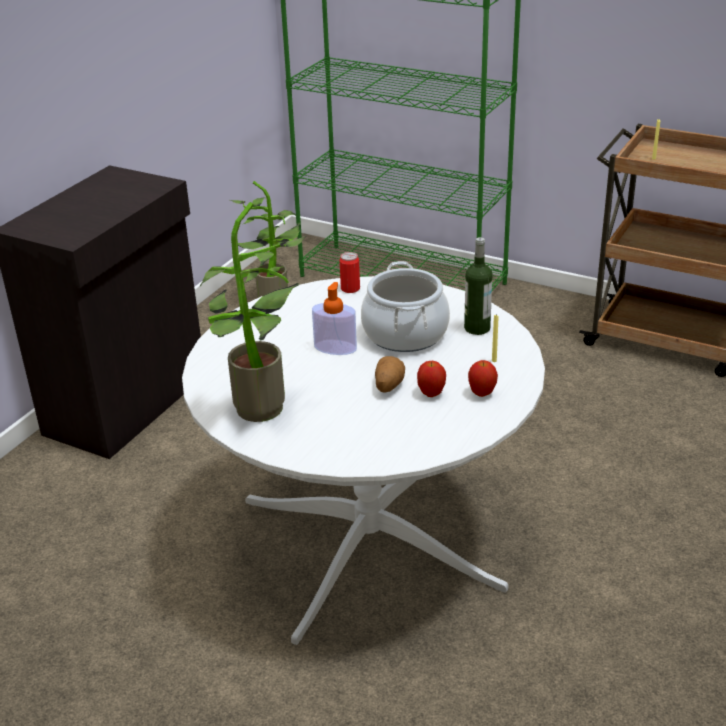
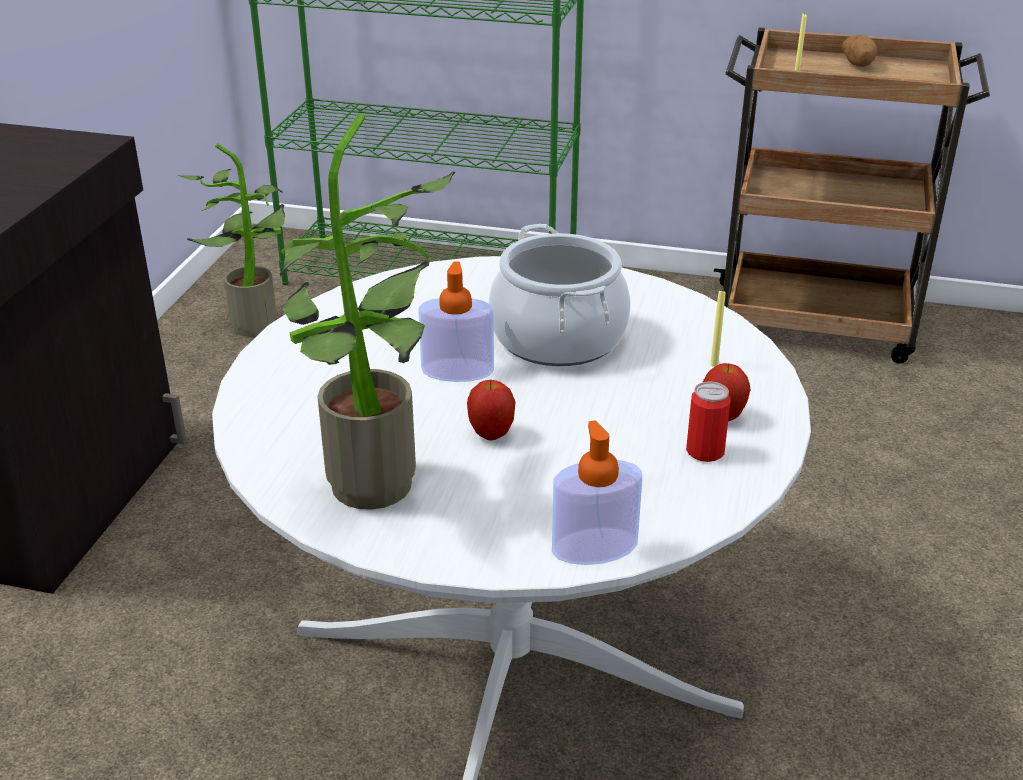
camera: 15 degrees left, 0 degrees up
(350, 288) = (441, 278): can -> can (705, 451)
(369, 457) = (594, 547): none -> soap dispenser
(388, 385) = (570, 422): potato -> potato (858, 64)
(431, 394) = (644, 427): apple -> apple (491, 435)
(477, 328) = (663, 318): bottle -> none

